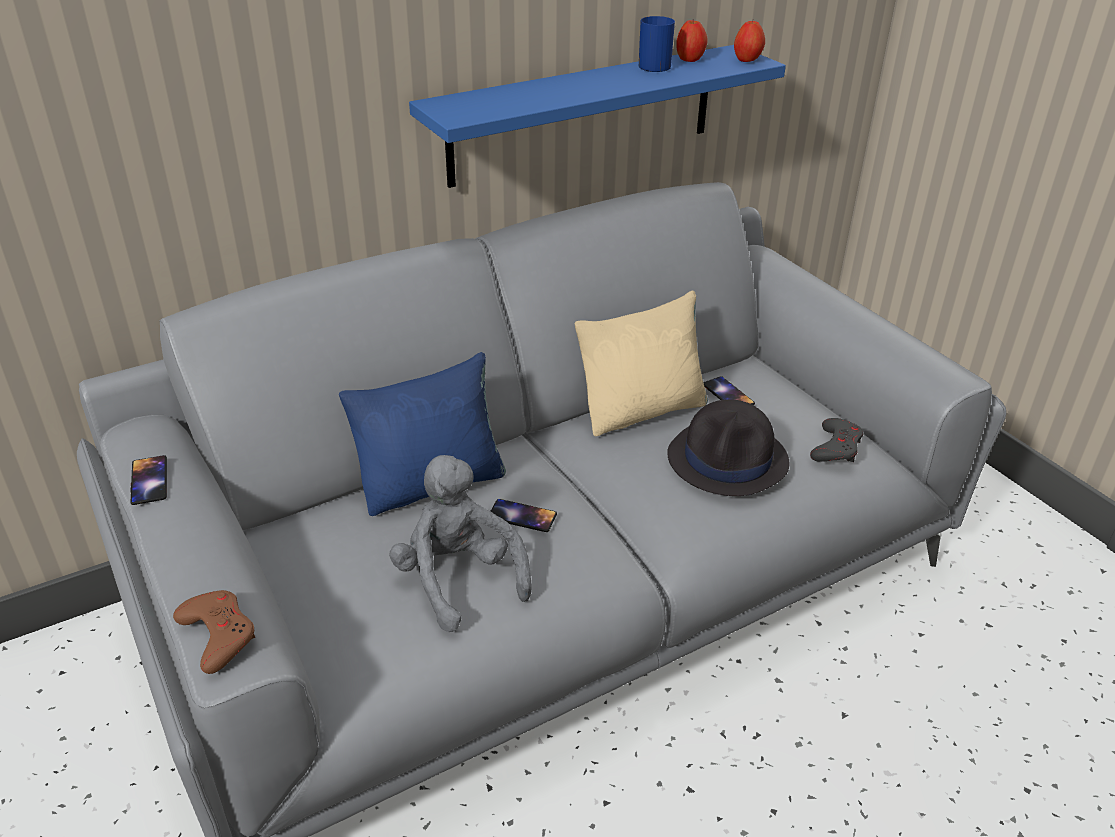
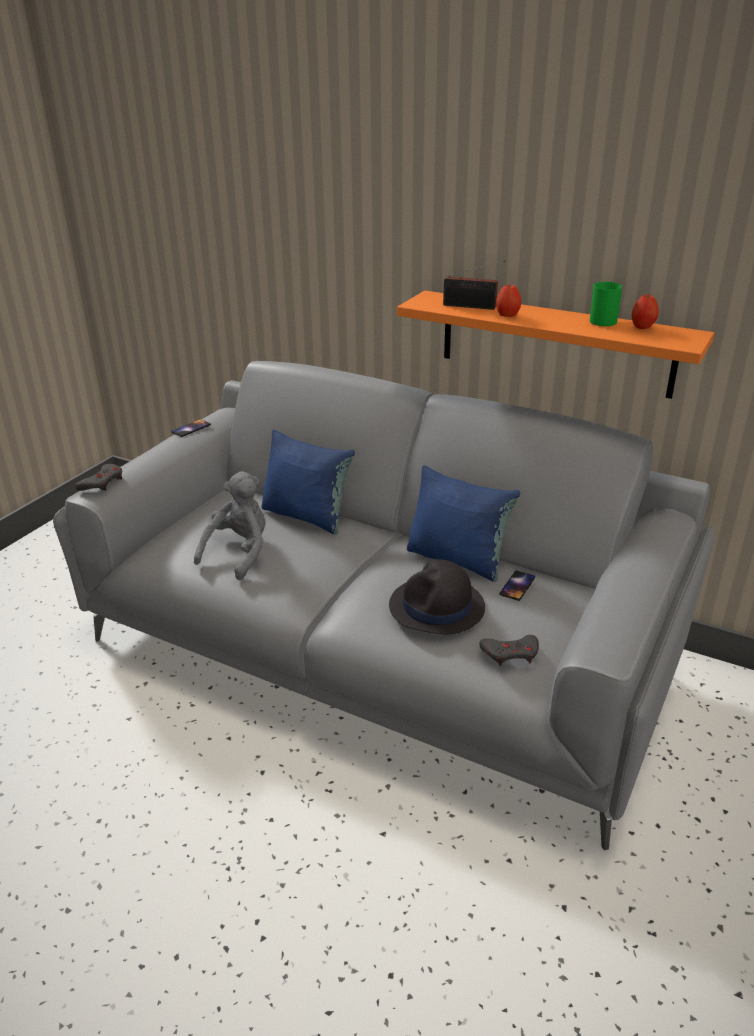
camera: 60 degrees right, 5 degrees down
(218, 634) = (102, 482): brown game controller -> grey game controller
(515, 98) = (472, 306): none -> radio
(522, 516) = (303, 551): phone -> none
(583, 115) = (555, 343): blue shelf -> orange shelf
(642, 410) = (458, 559): beige pillow -> blue pillow
(652, 65) = (606, 321): blue mug -> green mug
(747, 60) = (681, 341): apple -> apple (507, 315)

